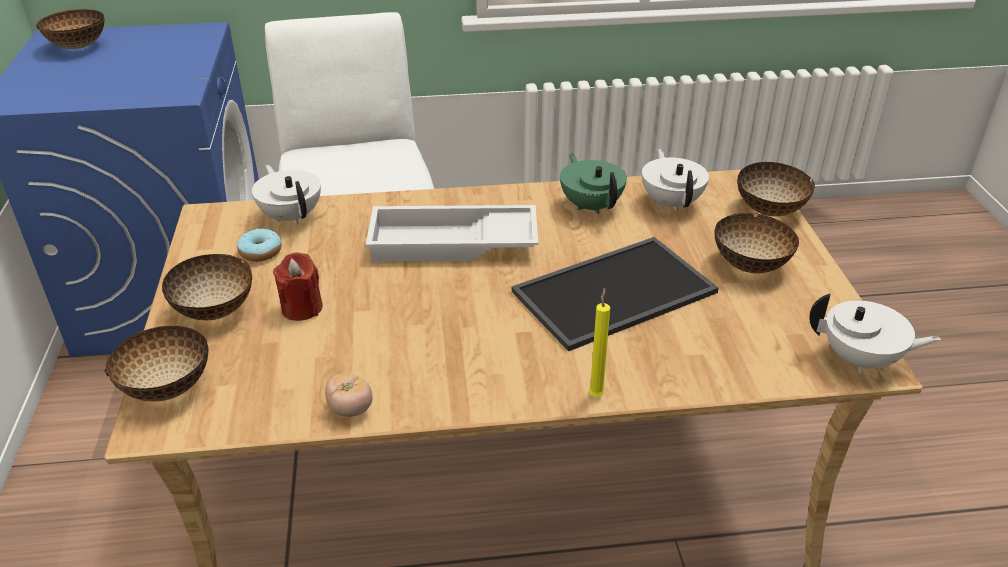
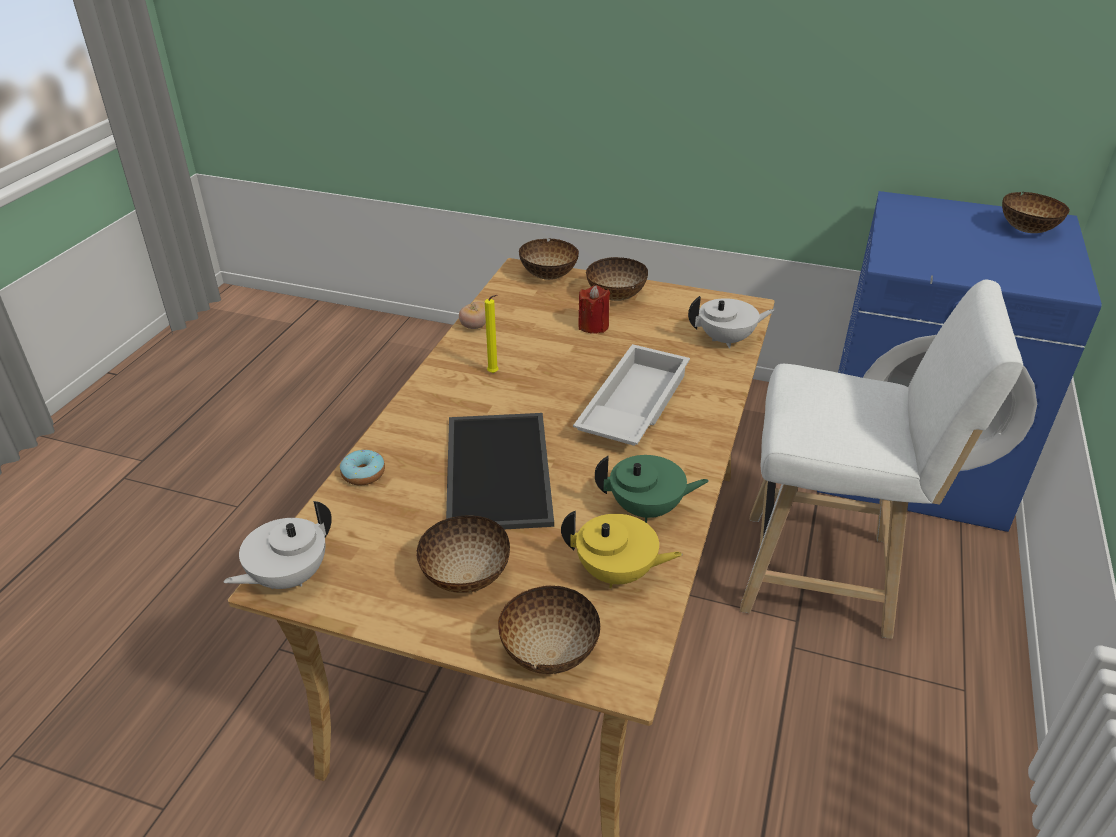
camera: 115 degrees right, 0 degrees up
(260, 252) = (679, 320): donut -> donut (363, 474)
(596, 394) = (396, 419): yellow candle -> yellow candle (494, 373)
(671, 202) = (617, 573): white teapot -> yellow teapot

